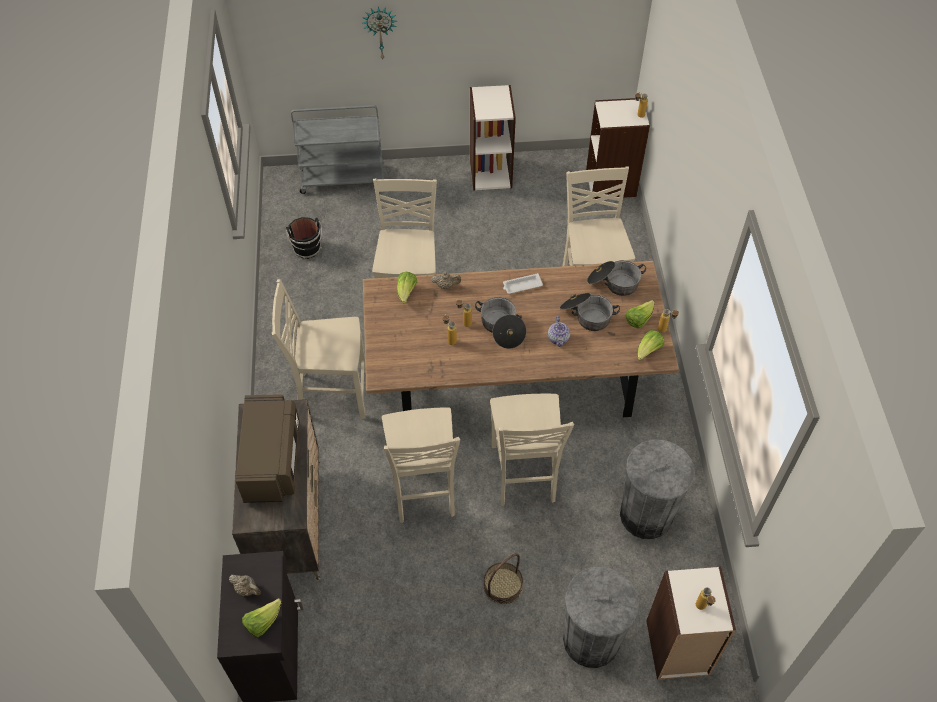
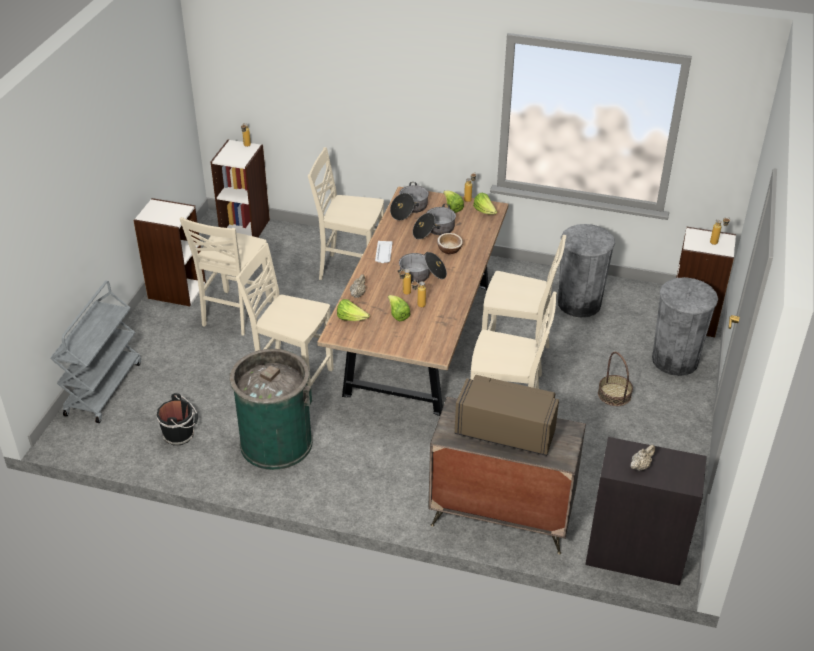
camera: 70 degrees left, 15 degrees down
(263, 622) = (675, 461): lettuce -> lettuce (398, 315)
(322, 317) = (276, 443): none -> green trash can
(331, 393) = (372, 455): beige chair -> beige chair (235, 314)
(380, 32) = (73, 208): wall clock -> none
(558, 338) = (449, 249): teapot -> bowl

